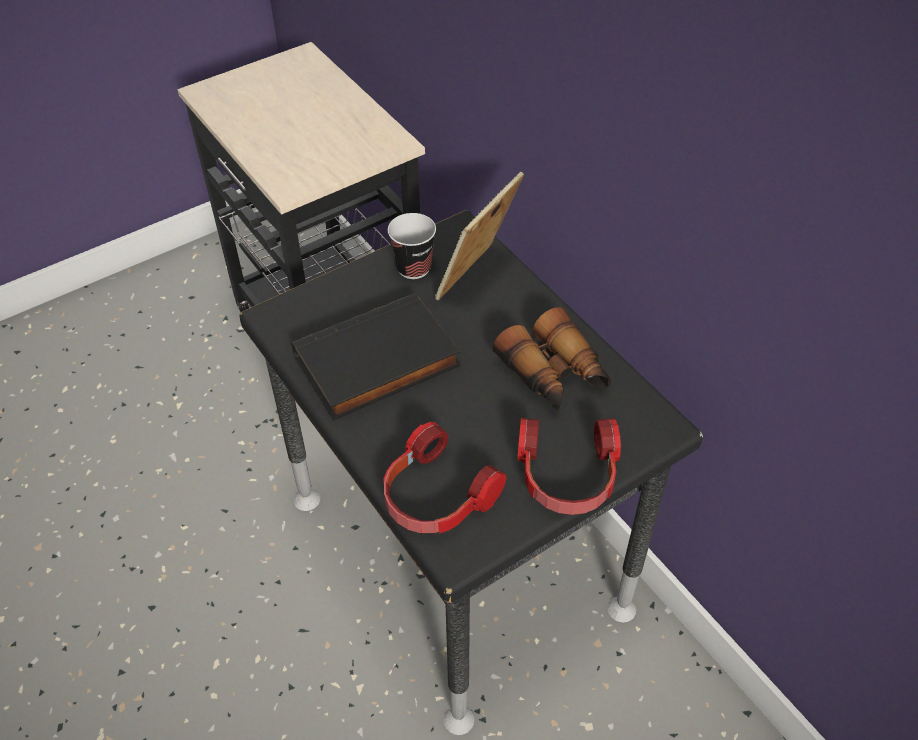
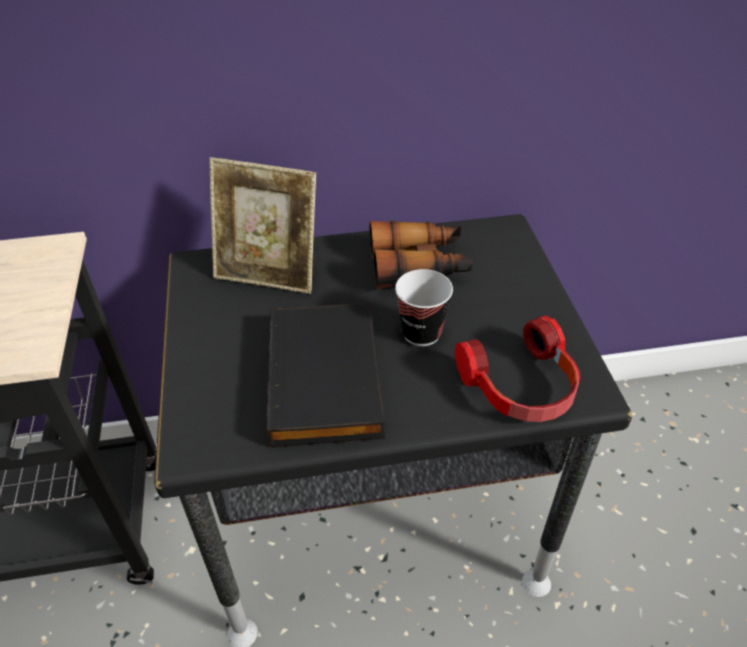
camera: 65 degrees left, 5 degrees down
(413, 268) = (217, 311): cup -> cup (421, 333)
(477, 278) = (269, 273): picture frame -> picture frame turned 45 degrees counterclockwise
(567, 477) = (535, 296): headphones -> none

